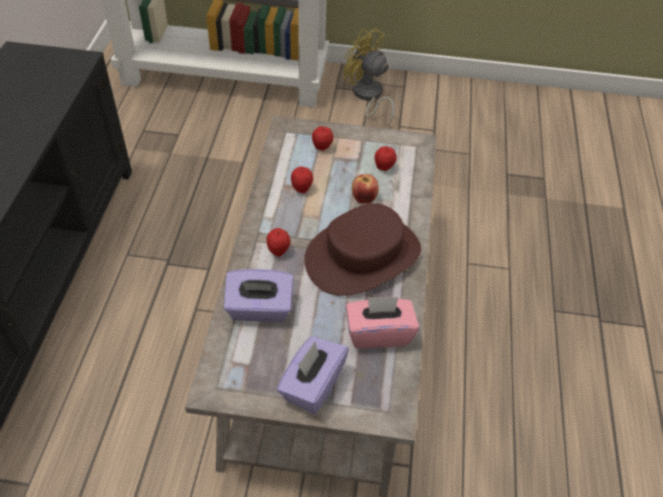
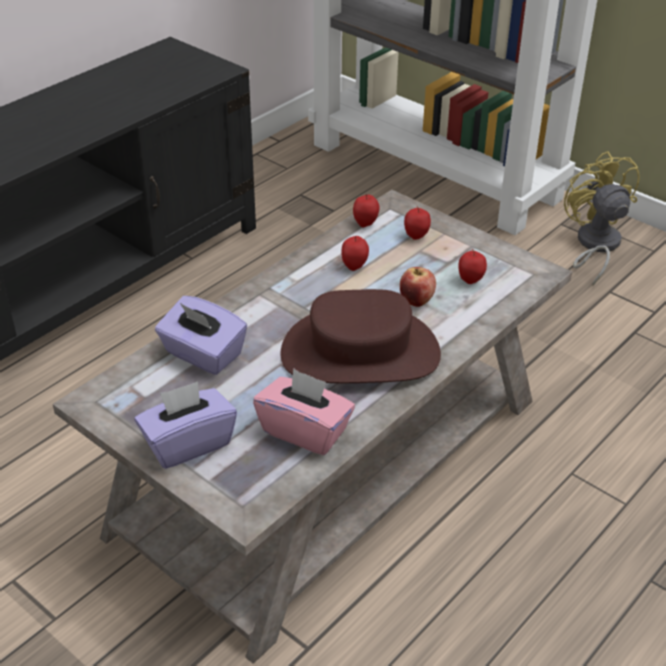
camera: 35 degrees right, 10 degrees down
(278, 251) = (273, 312): apple -> apple (365, 224)

